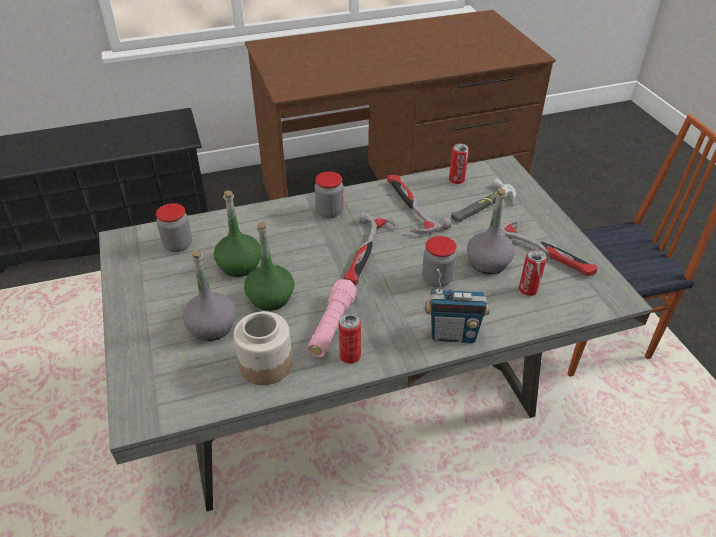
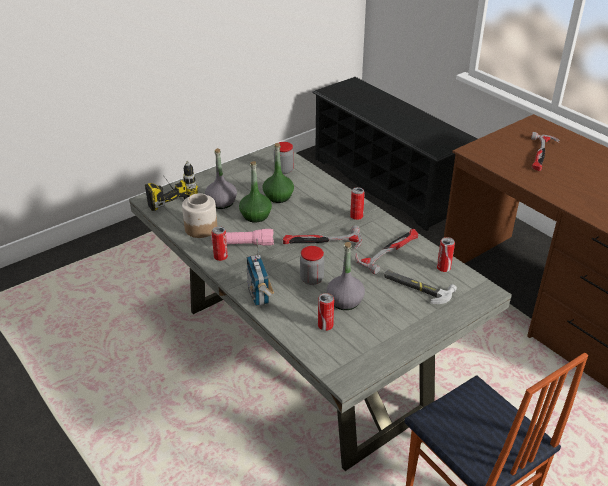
camera: 70 degrees right, 5 degrees down
(144, 389) = (168, 196): none -> power drill
(329, 211) = (356, 216): jar -> can
(546, 252) = (378, 330): hammer -> hammer (541, 155)

